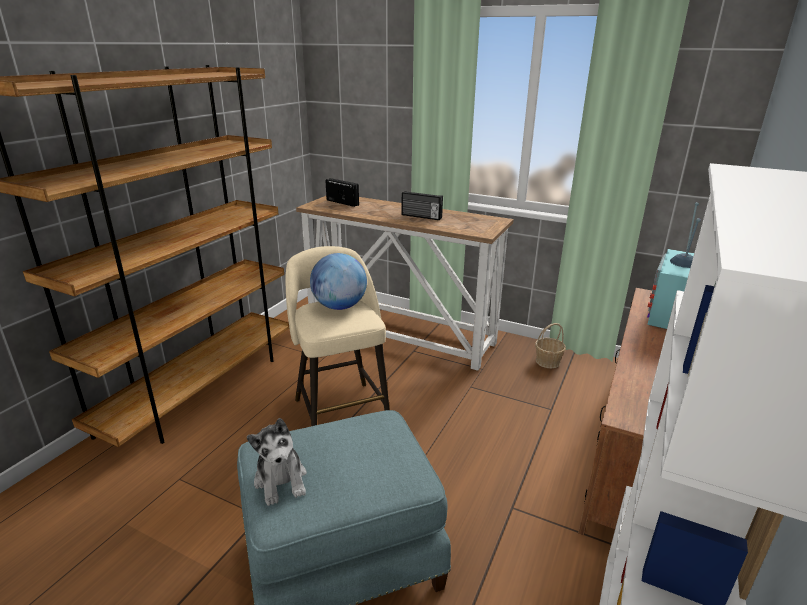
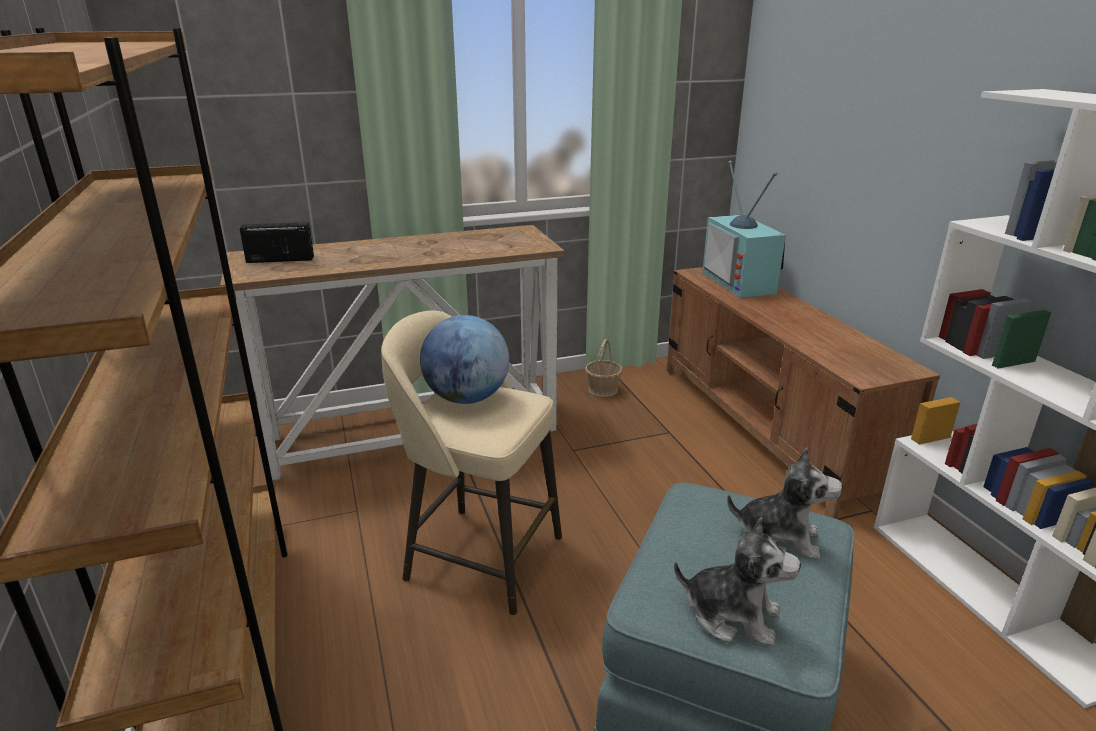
camera: 45 degrees left, 0 degrees up
(376, 468) = (779, 538): none -> plush toy
(421, 216) = (432, 248): radio -> none

